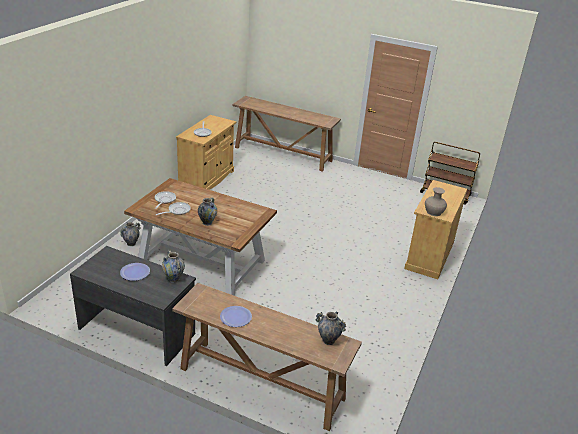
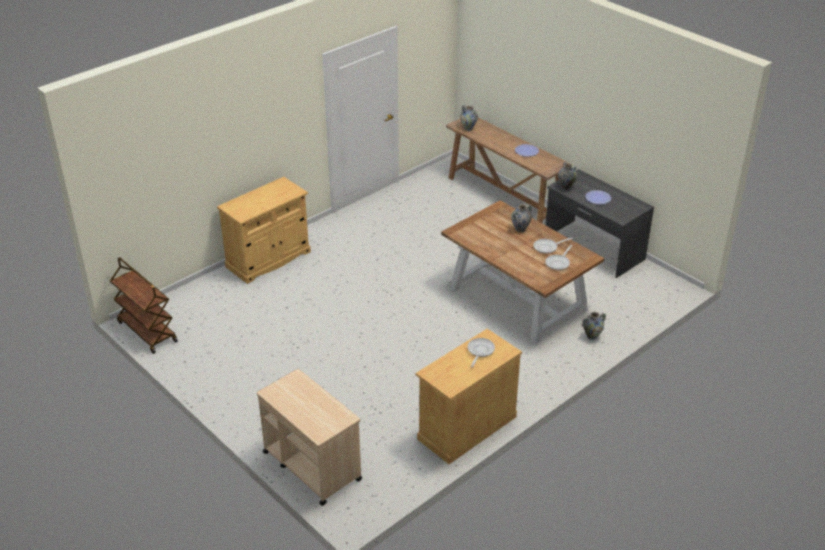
camera: 155 degrees left, 5 degrees up
(283, 154) = (311, 465): brown console table -> beige cart
(433, 212) = (288, 188): beige vase -> none

